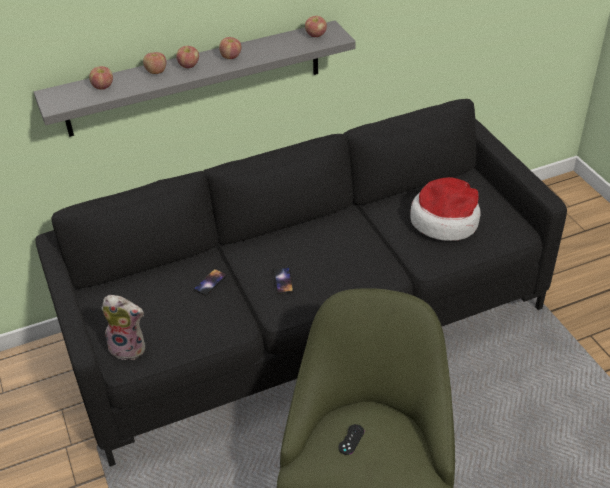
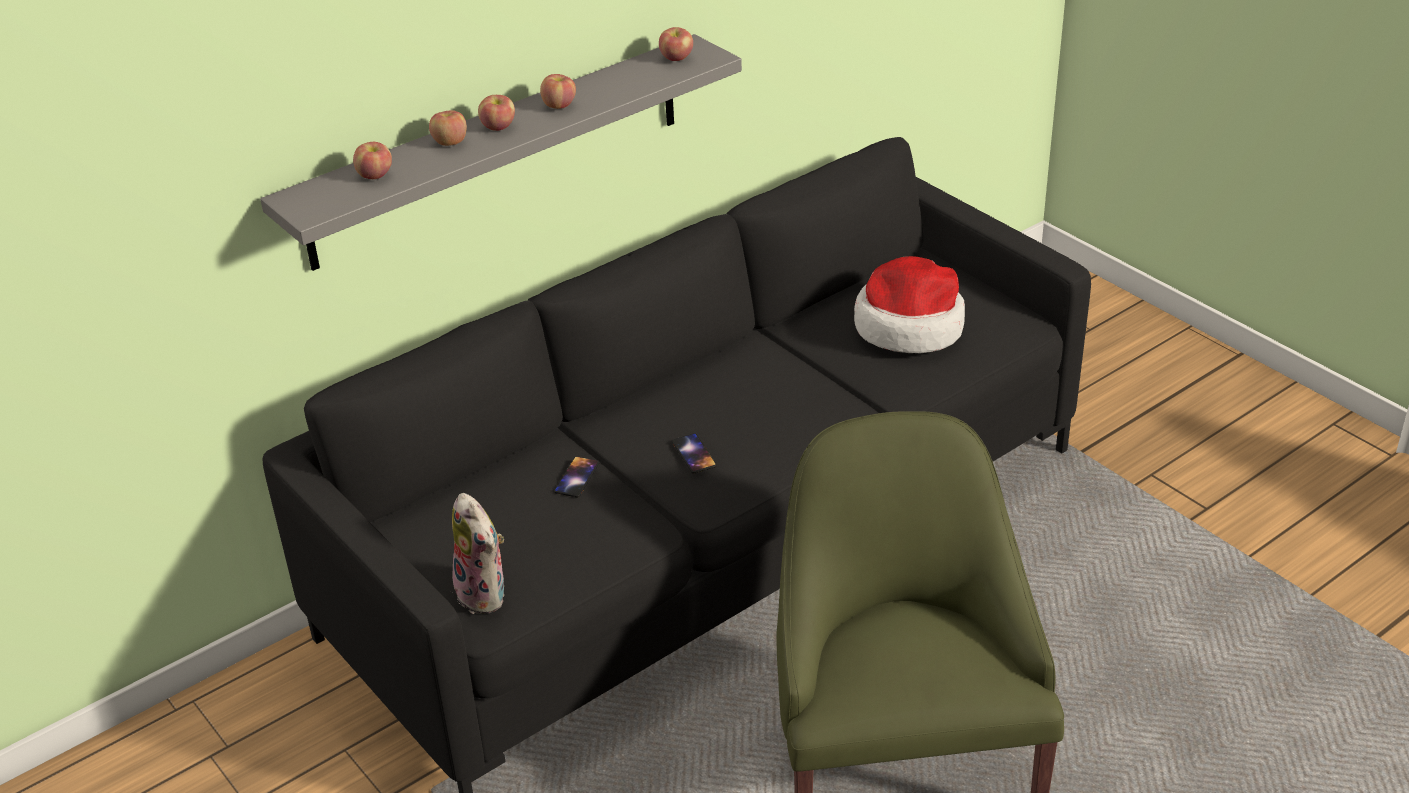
camera: 15 degrees left, 5 degrees down
(129, 347) = (486, 594): plush toy -> plush toy turned 60 degrees clockwise
(351, 439) = (885, 656): black game controller -> none

